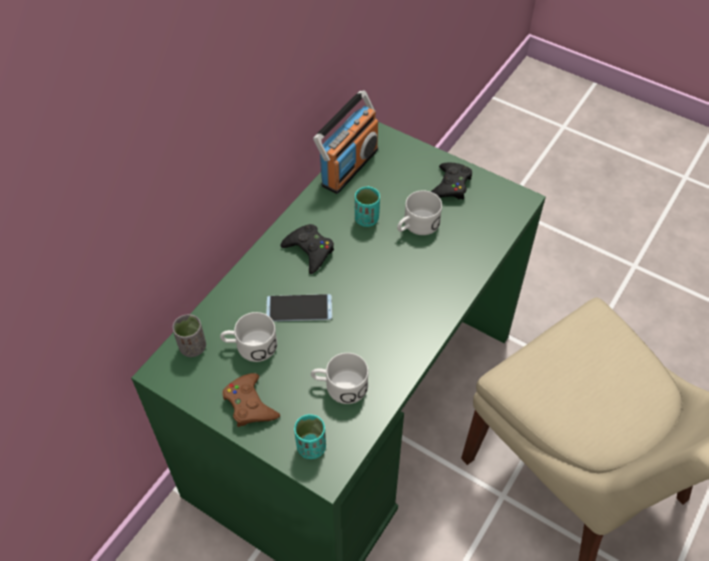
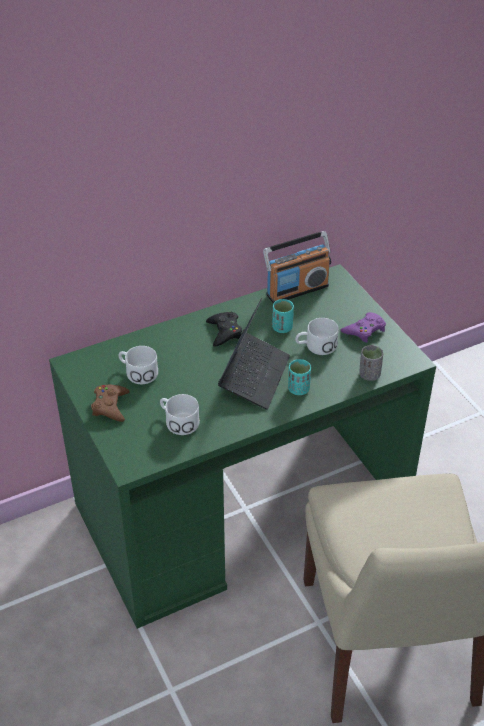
camera: 30 degrees right, 10 degrees down
(192, 347) = (100, 357): grey cup -> grey cup (369, 375)
(299, 308) = (188, 364): phone -> none
(311, 447) = (130, 448): turquoise cup -> turquoise cup (298, 389)
(380, 291) = (254, 376): none -> laptop
(450, 185) = (364, 330): black game controller -> purple game controller

